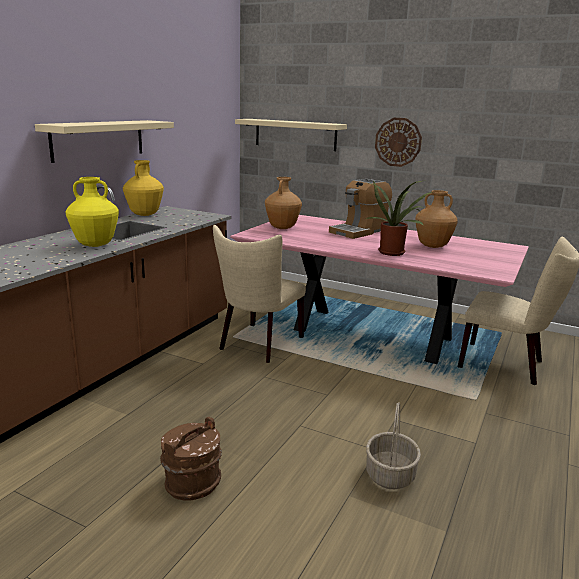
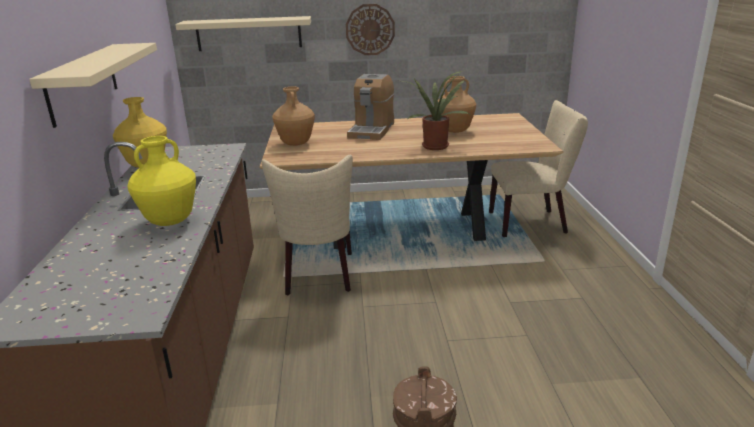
camera: 30 degrees left, 5 degrees up
(370, 335) = (405, 230): pink dining table -> brown dining table
(390, 475) = (560, 352): basket -> none

